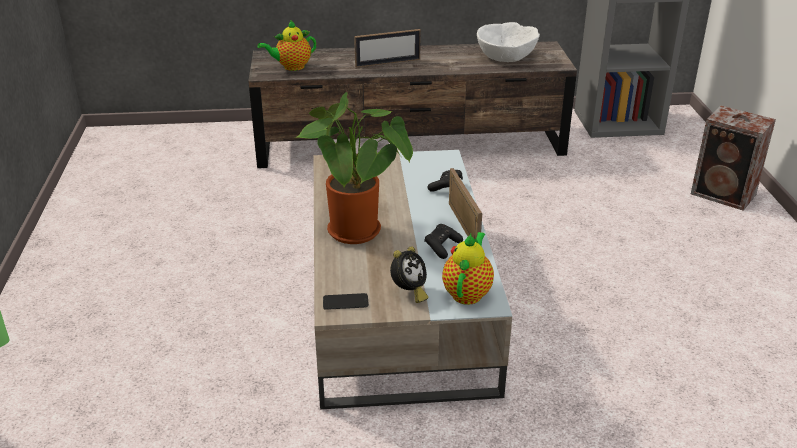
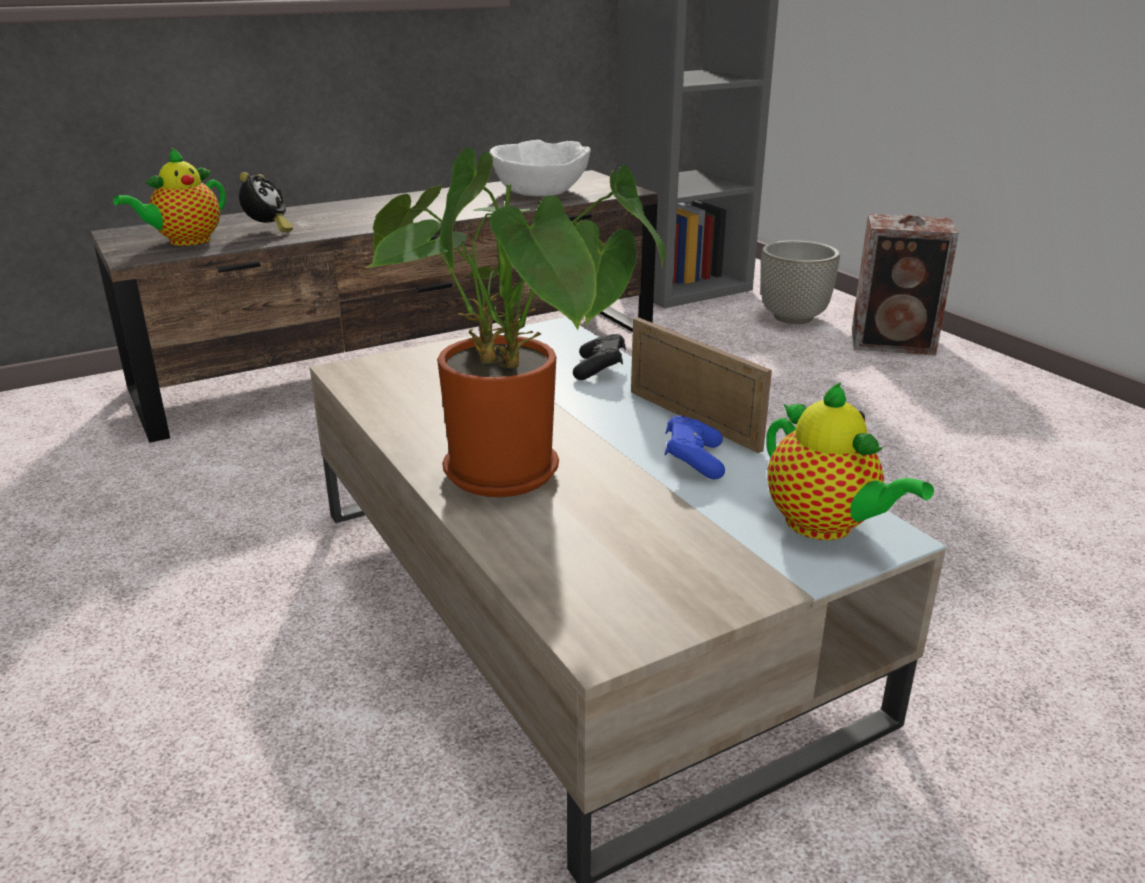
camera: 25 degrees left, 5 degrees down
(345, 302) = (608, 613): phone -> none
(388, 63) = (359, 217): picture frame -> none
(409, 292) = (718, 556): alarm clock -> alarm clock (268, 230)
(442, 247) = (693, 461): black game controller -> blue game controller
(468, 292) = (825, 526): teapot -> teapot turned 150 degrees clockwise
(672, 162) = (793, 317): none -> grey planter

